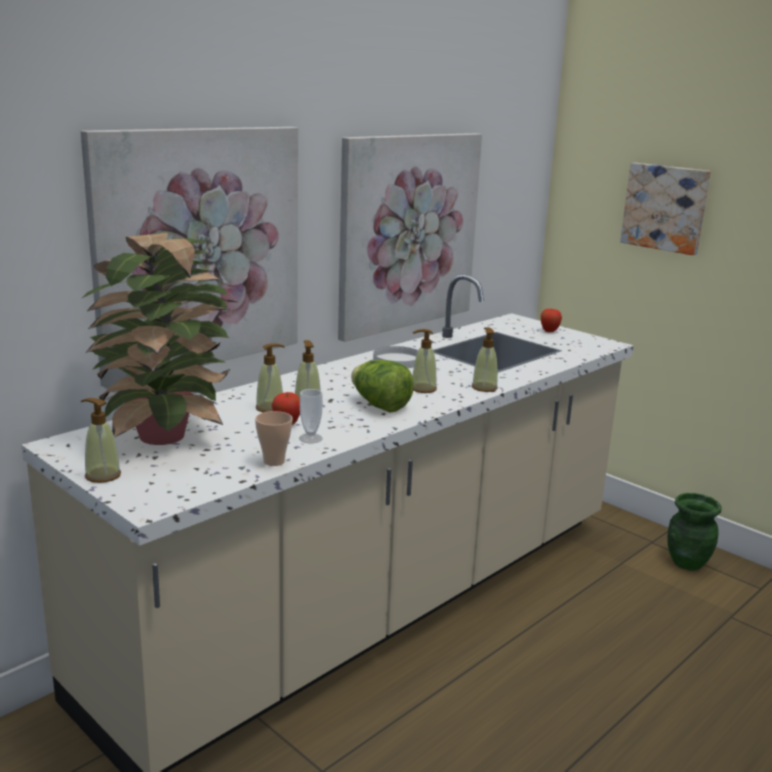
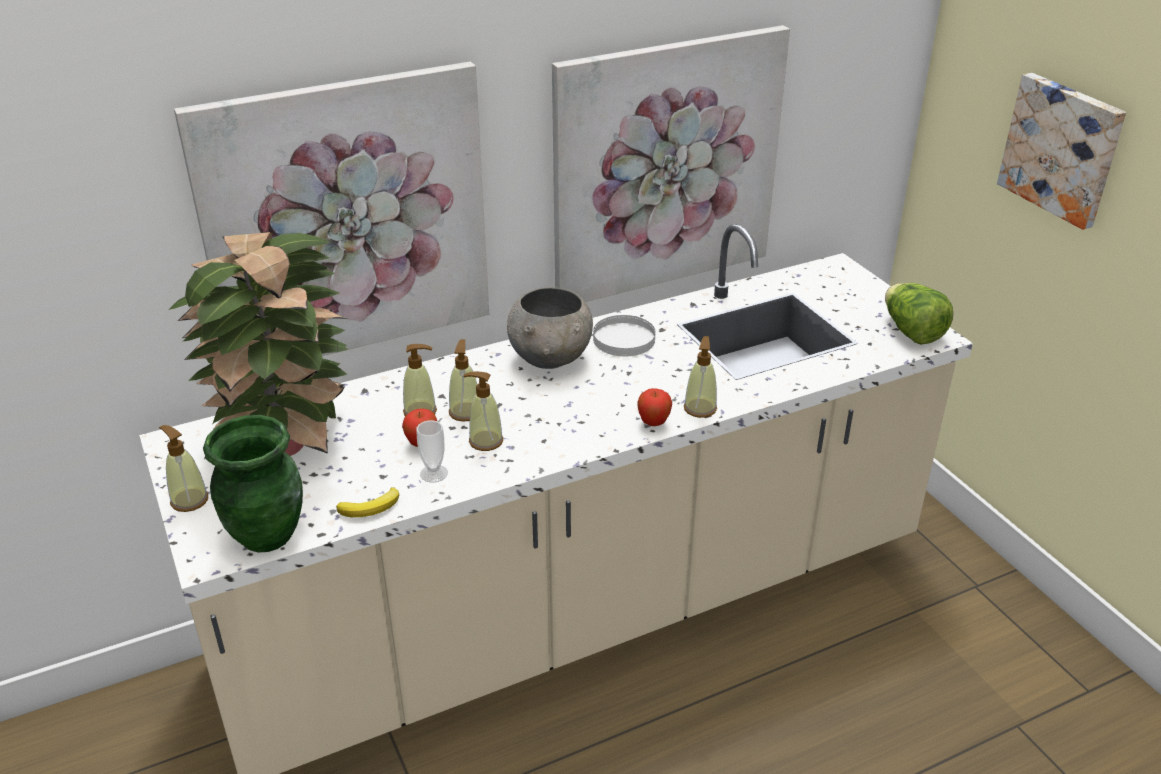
camera: 20 degrees right, 15 degrees up
(274, 461) = (371, 507): cup -> banana
(351, 374) = (551, 359): none -> grey bowl
(379, 405) = (548, 425): lettuce -> lettuce (911, 332)
(423, 389) = (621, 400): soap dispenser -> soap dispenser (485, 441)
(549, 331) = (869, 299): apple -> apple (653, 423)
(687, 562) = (1006, 628): green vase -> green vase (267, 534)

